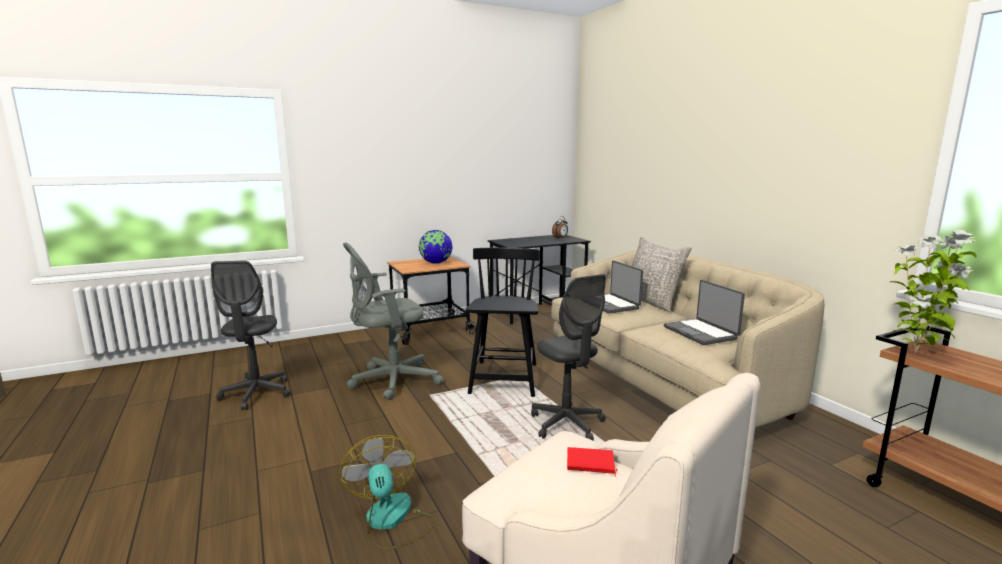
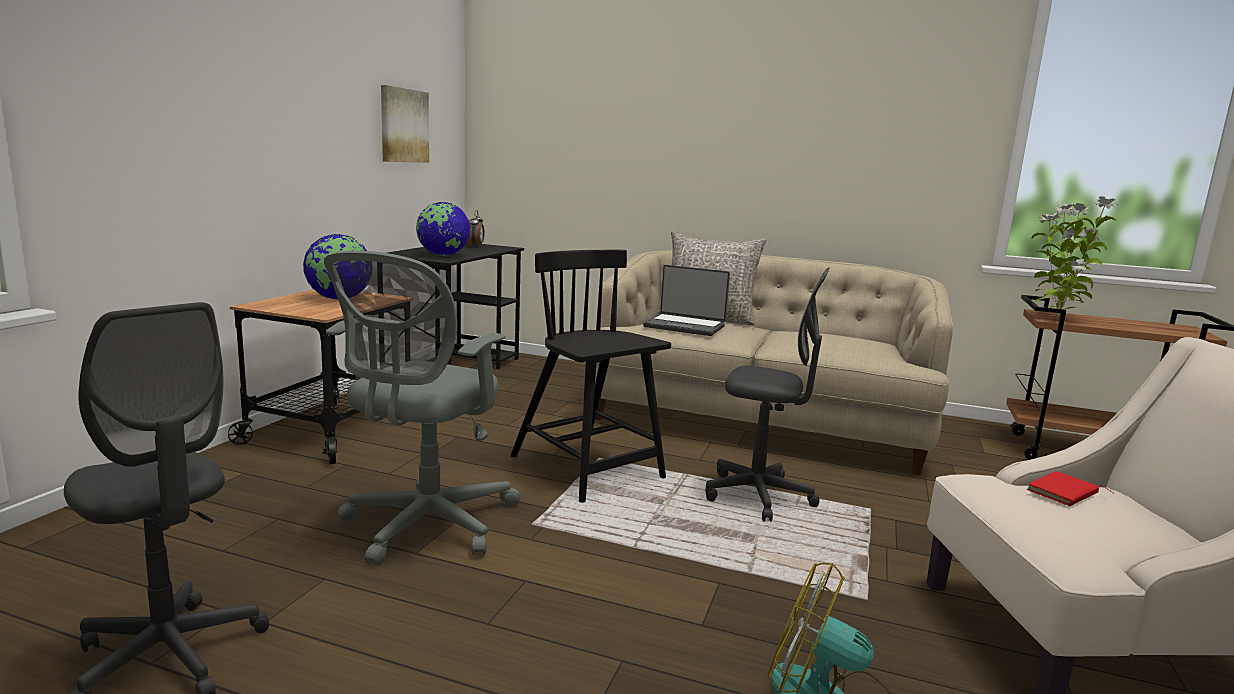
camera: 45 degrees left, 0 degrees up
(517, 167) = (403, 125): none -> picture
(522, 243) = (443, 255): none -> globe
(701, 333) = (839, 339): laptop -> none

